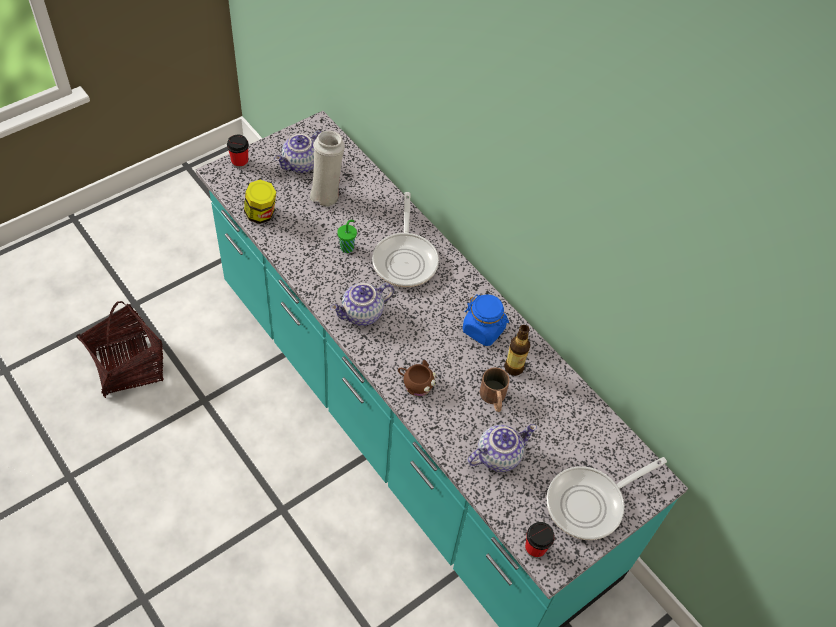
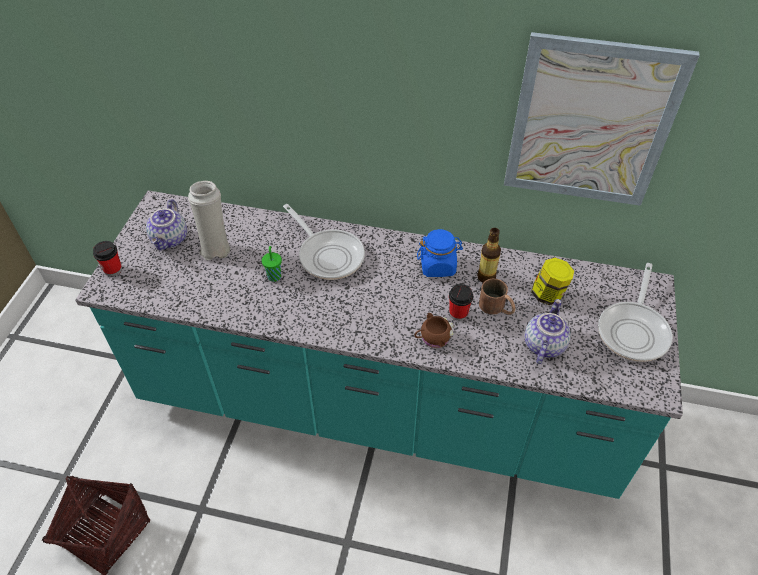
camera: 35 degrees left, 5 degrees down
(261, 215) = (174, 298): jar -> jar (548, 294)
(362, 314) = (338, 317): teapot -> none
(535, 548) = (637, 389): cup -> cup (458, 313)
(645, 287) = (590, 123): none -> picture

